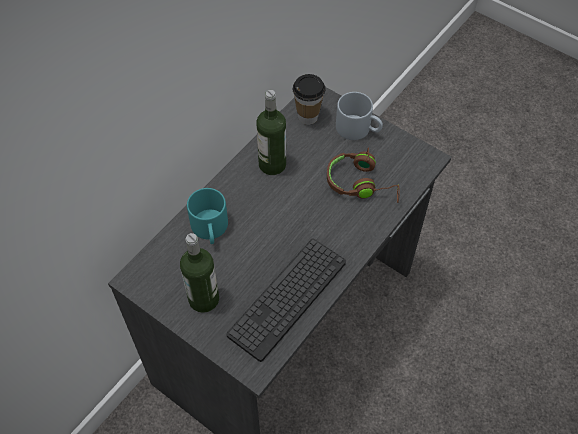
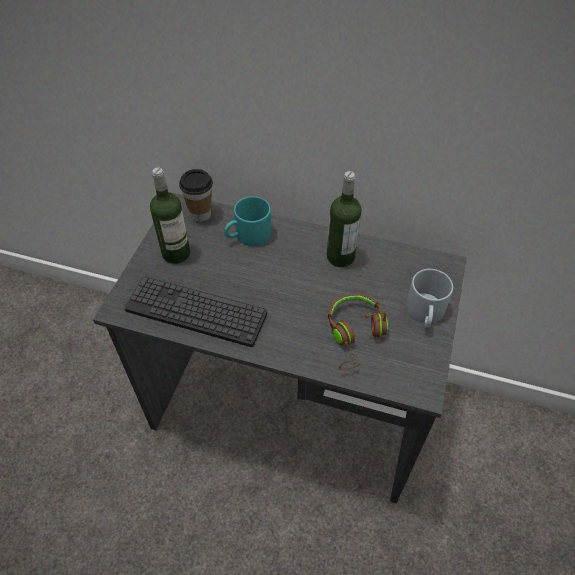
camera: 70 degrees right, 5 degrees down
(308, 117) = (414, 267): cup -> cup (201, 214)

